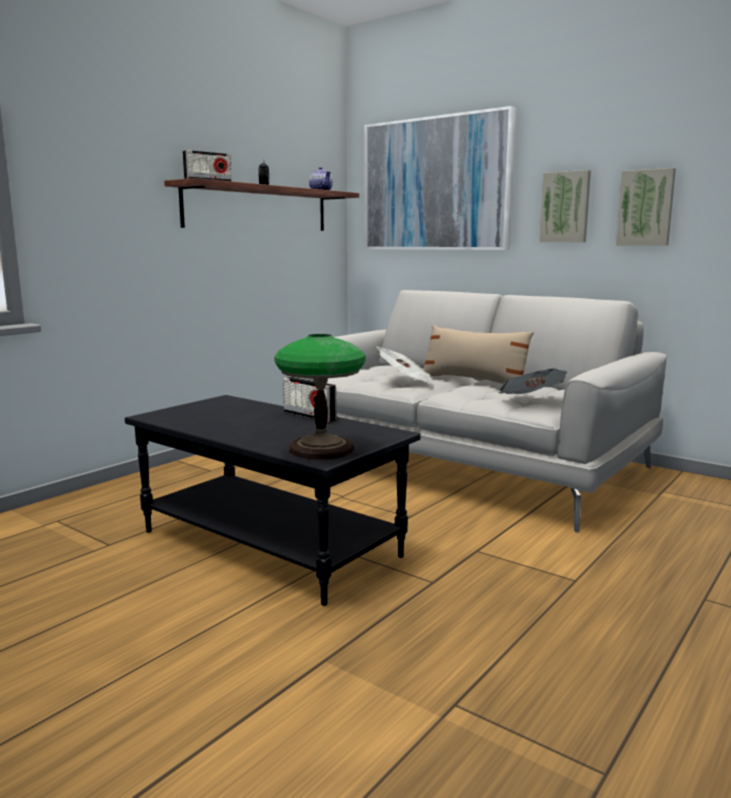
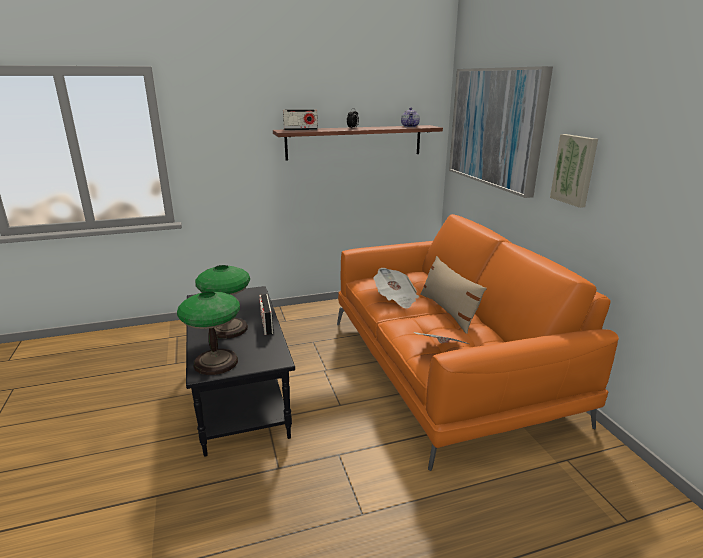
camera: 35 degrees right, 10 degrees up
(267, 427) = (228, 329): none -> table lamp
(468, 464) = (445, 369): grey sofa -> orange sofa
(646, 208) = (635, 188): picture -> none

